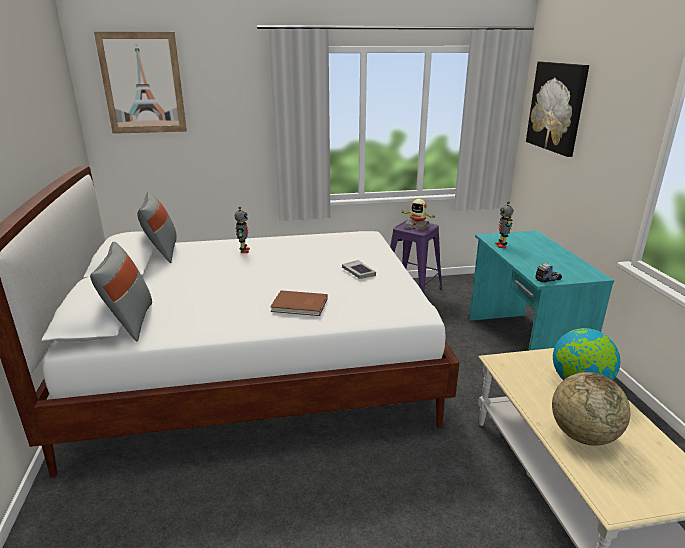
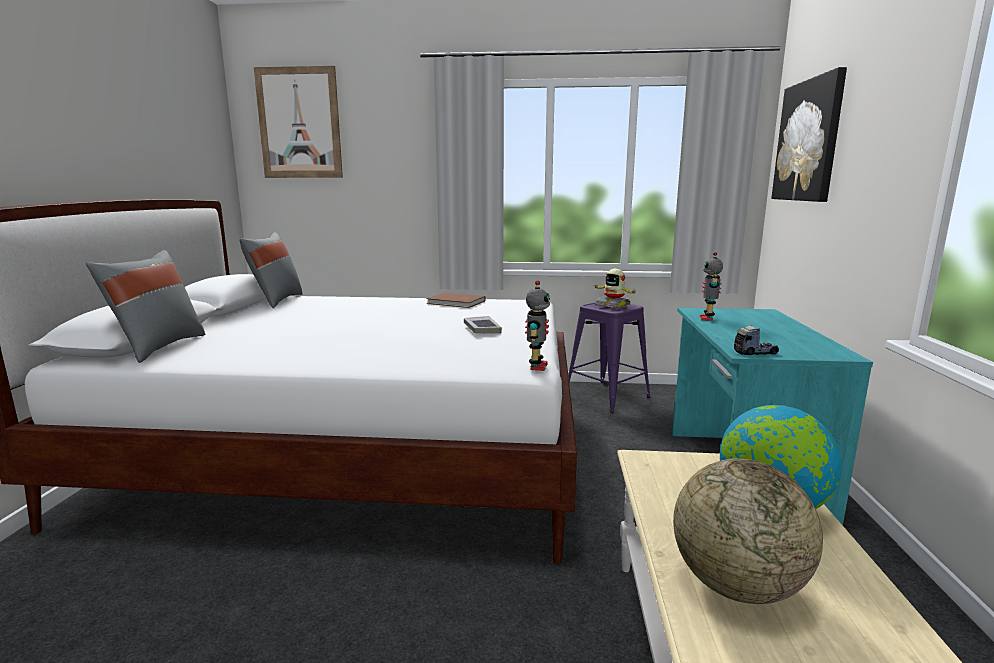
camera: 15 degrees right, 10 degrees down
(244, 251) = (365, 304): toy robot -> toy robot (536, 366)
(300, 305) = (369, 349): brown book -> brown book (456, 302)

